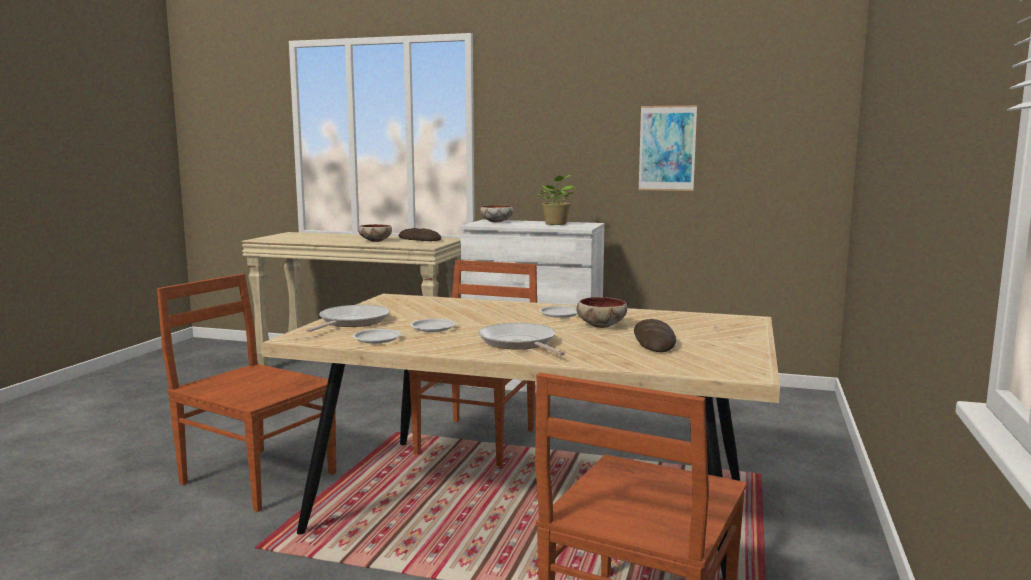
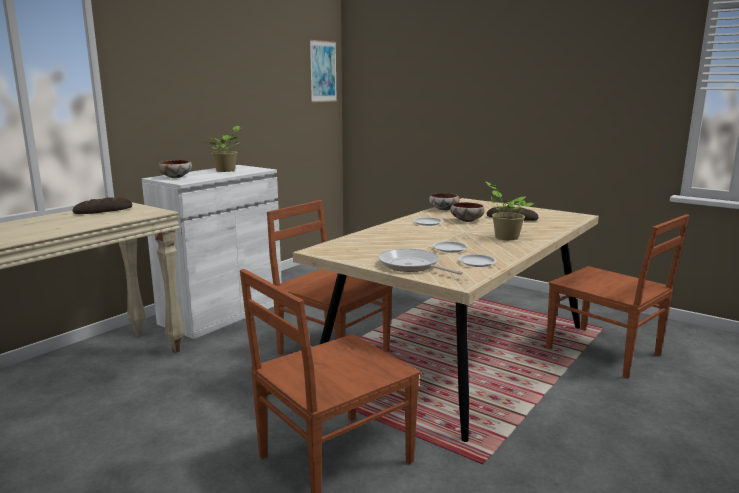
camera: 70 degrees left, 5 degrees up
(375, 241) = (77, 222): bowl -> bowl (444, 210)
(519, 343) = (504, 237): frying pan -> potted plant
(667, 148) = (256, 100): picture -> picture (323, 71)

